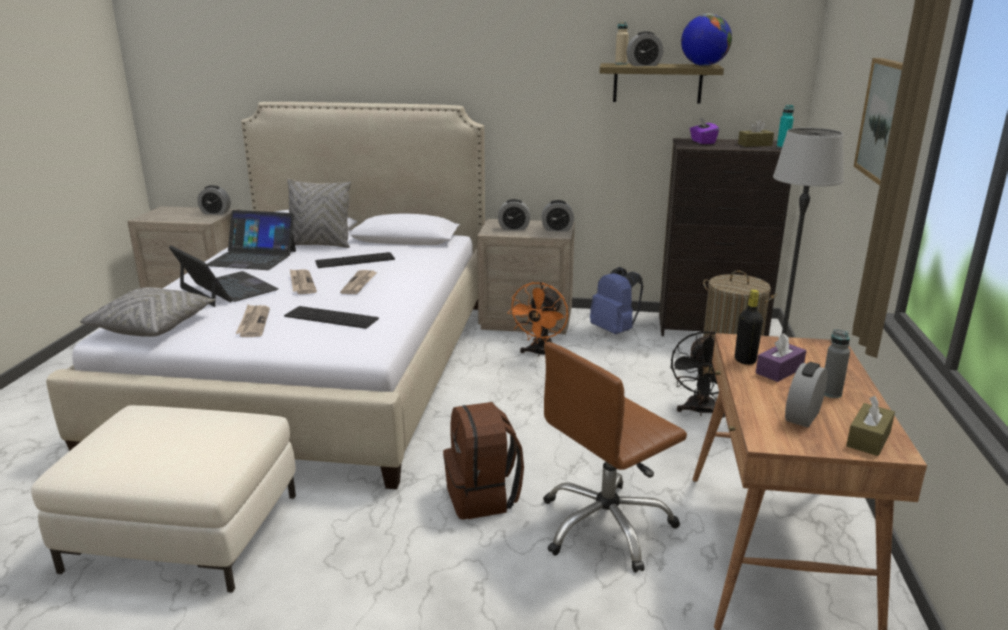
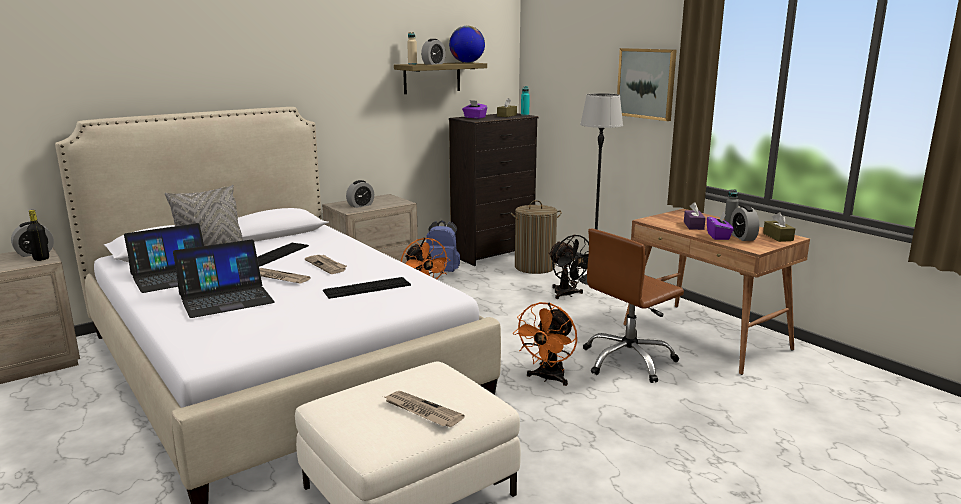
camera: 45 degrees left, 5 degrees down
(153, 326) = (231, 339): grey pillow -> none
(227, 289) = (226, 298): laptop -> laptop turned 150 degrees clockwise
(253, 323) = (316, 309): newspaper -> newspaper (421, 411)
(483, 497) = (548, 378): brown backpack -> orange fan
(557, 229) = (392, 200): alarm clock -> none
(606, 526) = (628, 361): brown office chair -> brown office chair turned 45 degrees clockwise
(745, 360) = (672, 226): black bottle -> black bottle (41, 259)
(768, 400) = (718, 236): none -> purple tissue box

